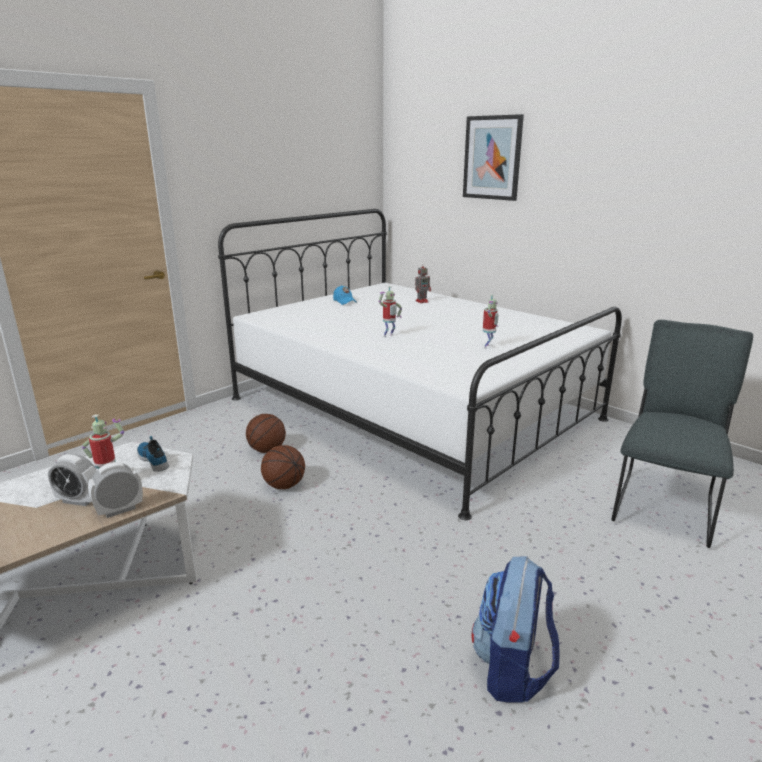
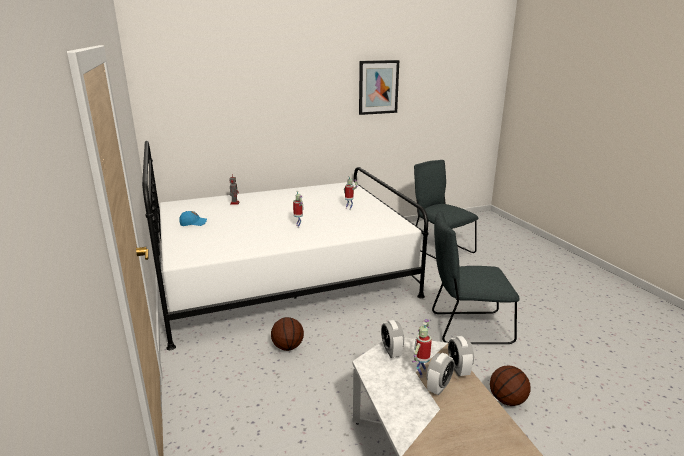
camera: 65 degrees left, 0 degrees up
(154, 459) = (391, 351): shoe -> alarm clock
(284, 485) = (346, 348): basketball -> basketball (507, 400)
(405, 580) = (466, 328): none -> grey chair
(492, 158) = (250, 88): picture -> picture (378, 87)
(512, 669) = (532, 318): backpack -> none

